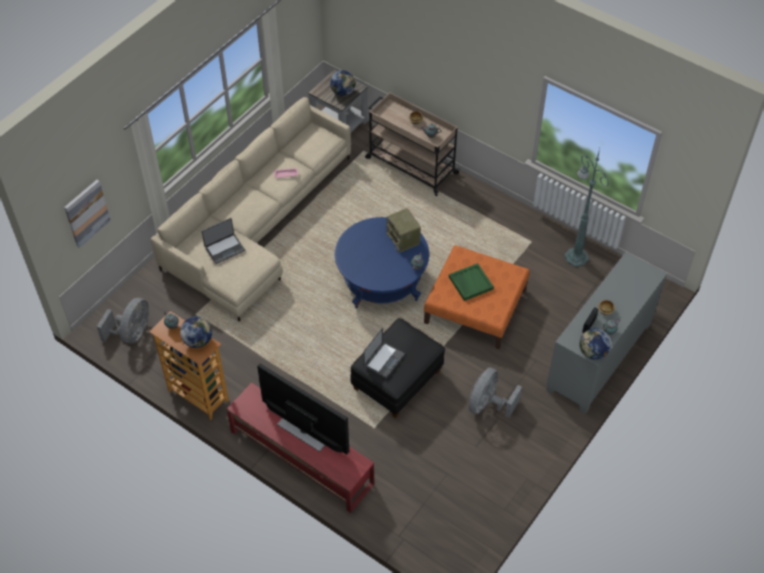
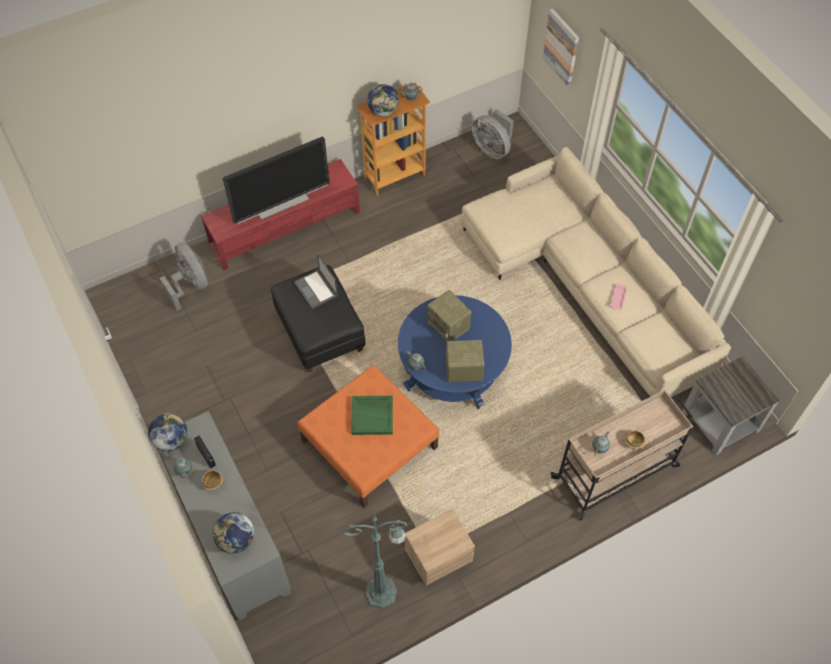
camera: 115 degrees right, 5 degrees up
(224, 248) = (532, 211): laptop -> none
(343, 92) = (730, 394): globe -> globe (236, 540)
(369, 261) = (449, 326): none -> radio
(488, 405) = (244, 398): grey fan -> grey fan (190, 285)
(534, 236) = (437, 559): none -> beige nightstand

